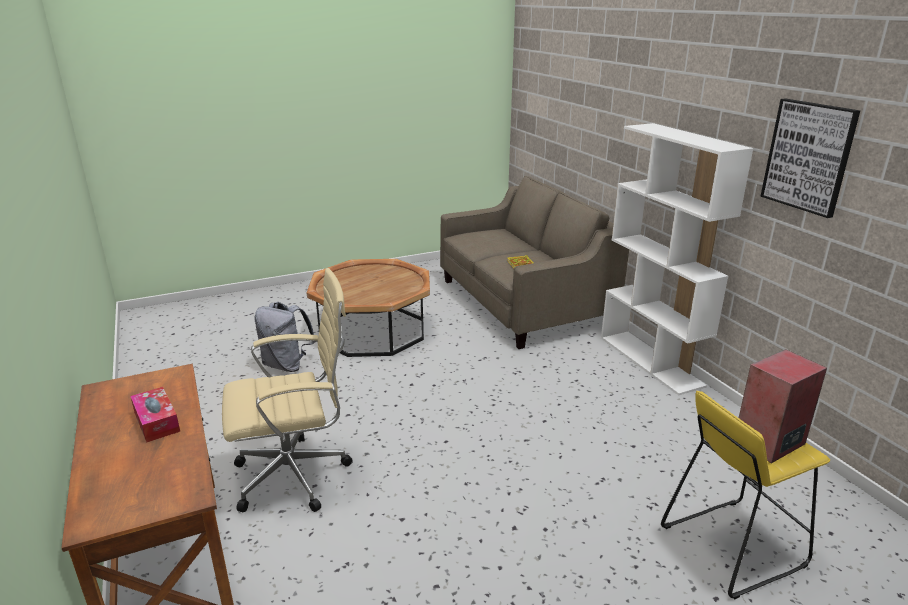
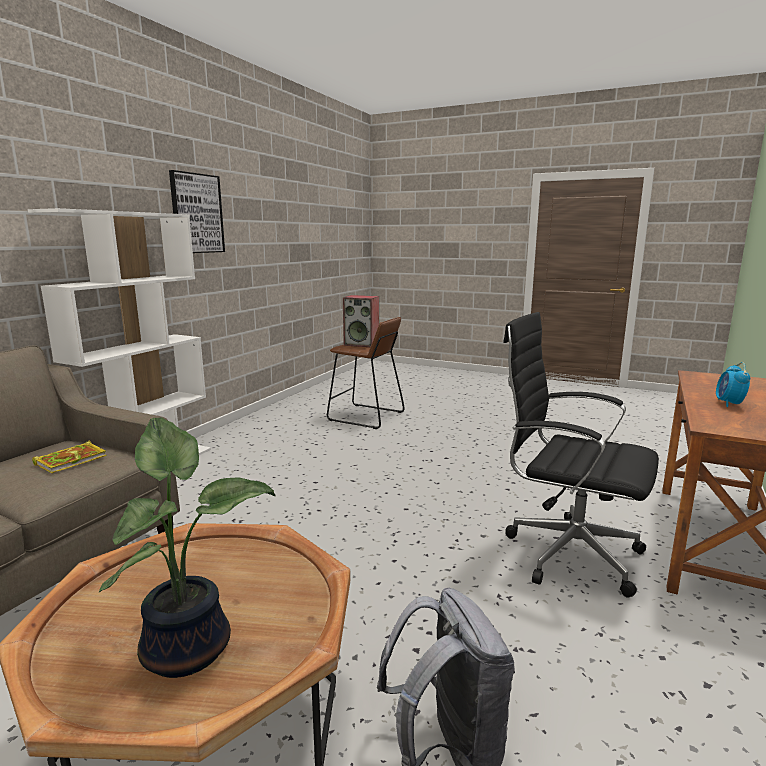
camera: 130 degrees left, 10 degrees down
(156, 422) = (729, 404): tissue box -> alarm clock
(297, 475) = (566, 553): beige office chair -> black office chair
(354, 281) = (190, 645): none -> potted plant
(732, 545) = (366, 416): yellow stool -> brown stool

